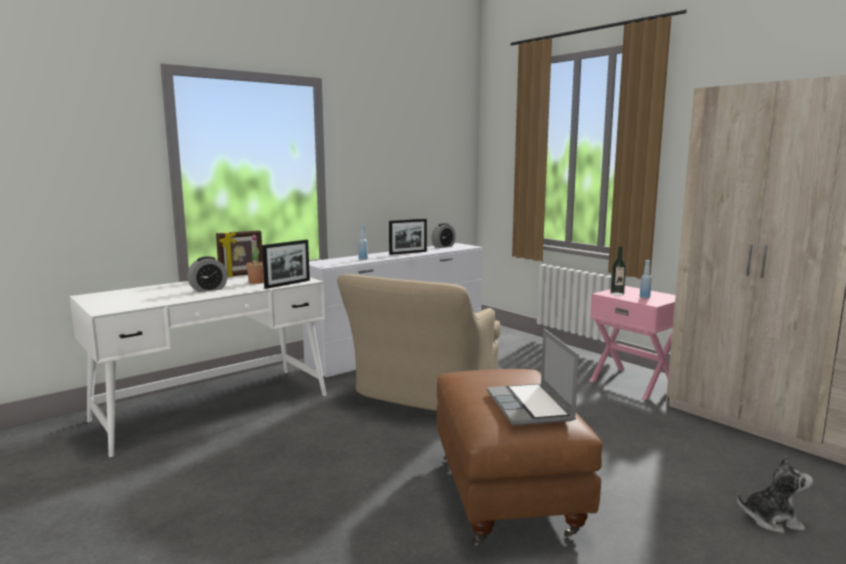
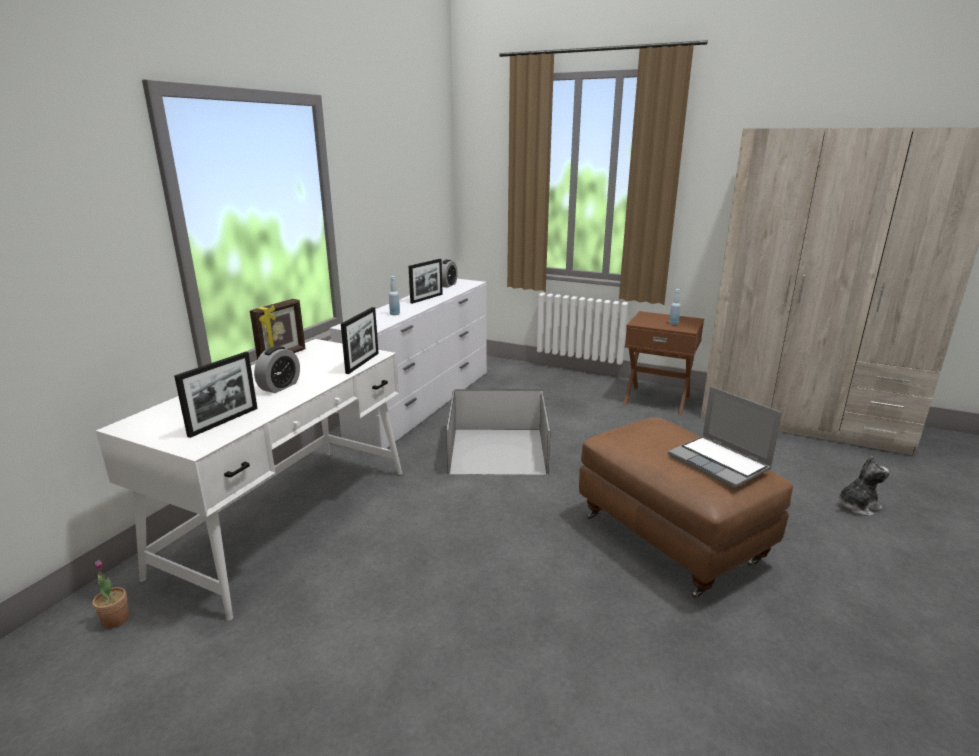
camera: 25 degrees left, 10 degrees up
(142, 301) = (224, 422): none -> picture frame
(257, 282) = (321, 365): potted plant -> potted plant (116, 619)
(422, 394) = (496, 450): beige armchair -> black storage box
(617, 294) = (647, 322): bottle -> none
(633, 383) = (657, 399): pink nightstand -> brown nightstand

